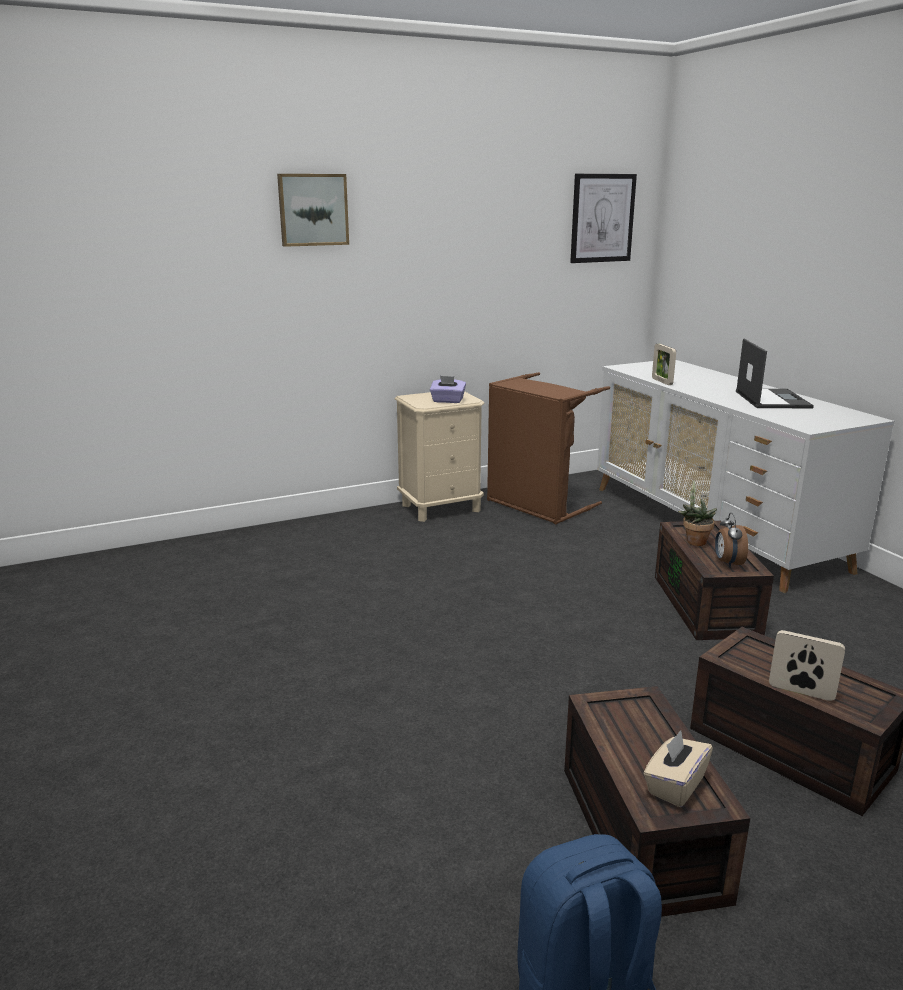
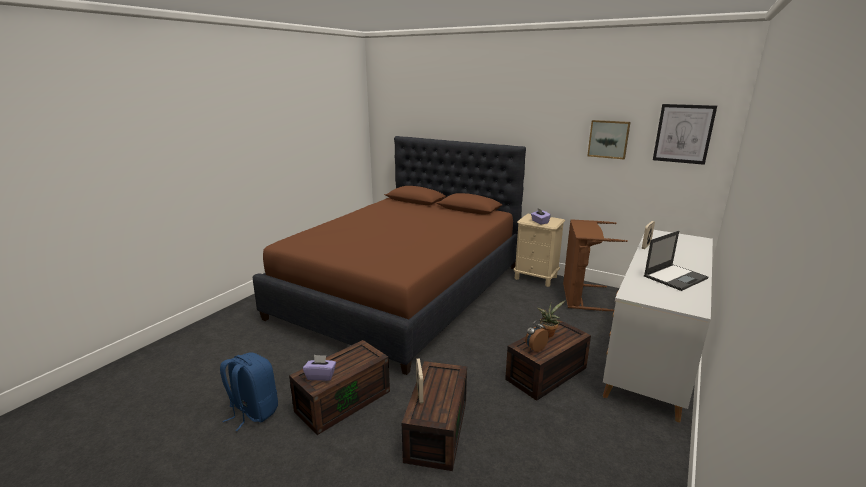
camera: 55 degrees right, 0 degrees up
(308, 622) = (404, 290): none -> brown bed
(313, 210) = (498, 116): picture -> picture (608, 139)
(675, 785) = (321, 376): beige tissue box -> purple tissue box

